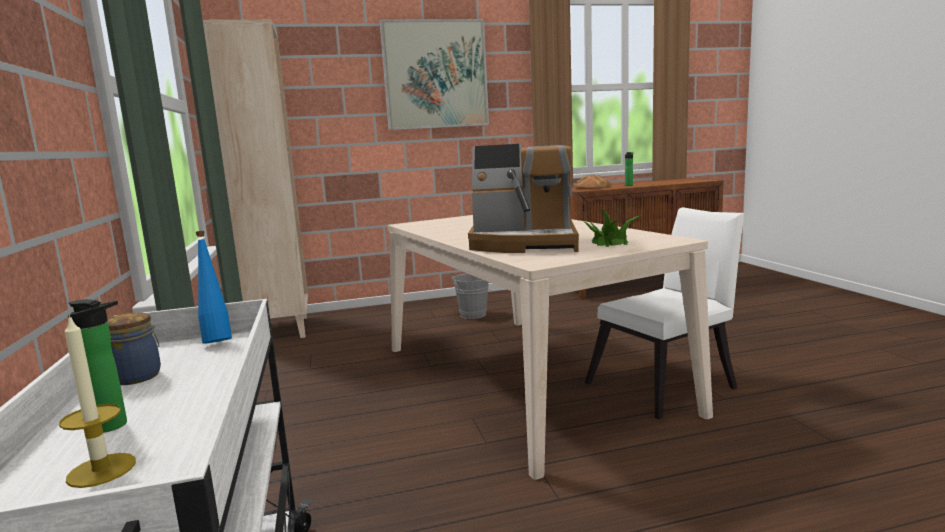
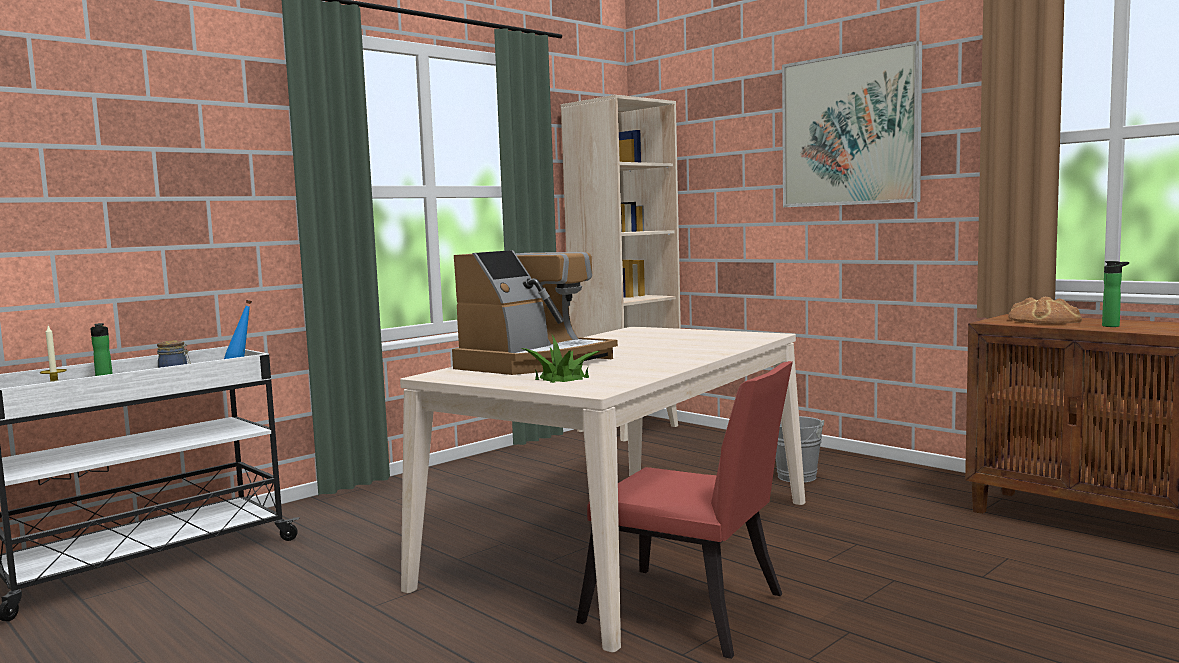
camera: 60 degrees right, 5 degrees down
(525, 244) = (534, 363): coffee machine -> coffee machine turned 120 degrees counterclockwise
(667, 384) = (693, 614): white chair -> red chair

